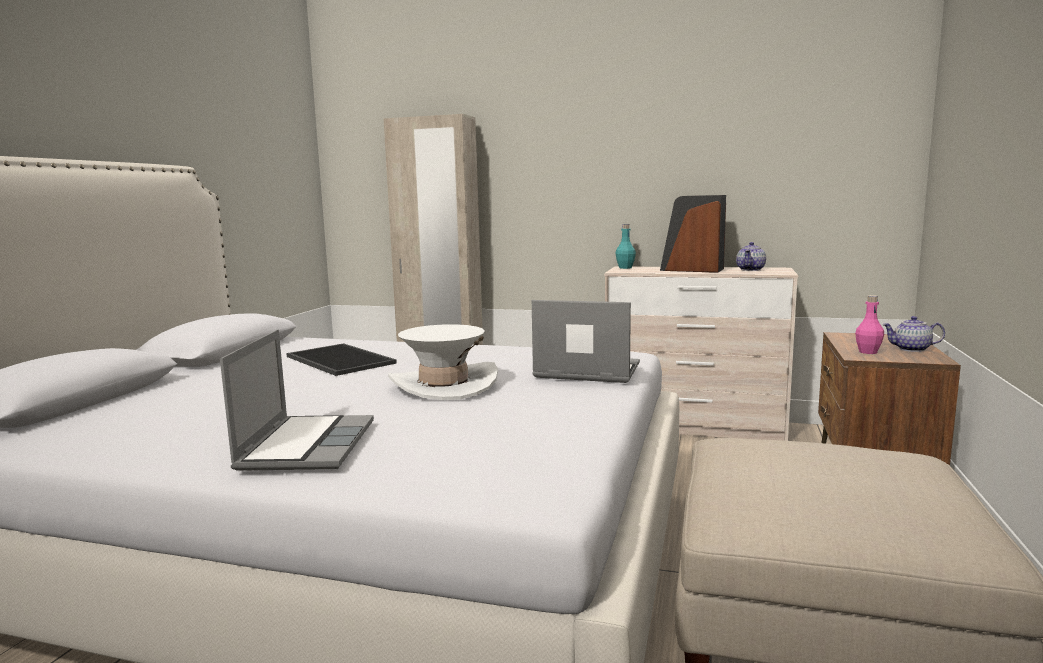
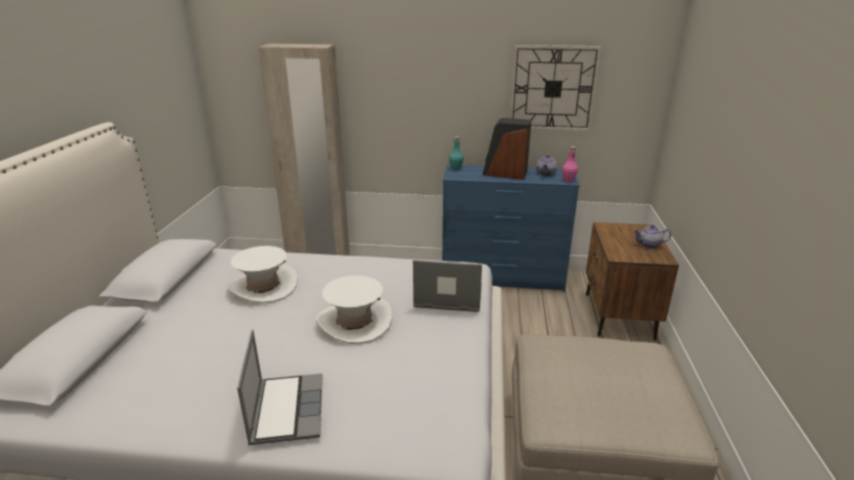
camera: 10 degrees left, 15 degrees up
(337, 360) = (263, 287): tray -> white hat
(694, 427) = (502, 278): beige dresser -> blue dresser
(755, 157) = (552, 88): none -> wall clock
(868, 352) = (623, 250): pink bottle -> pink bottle (568, 180)

